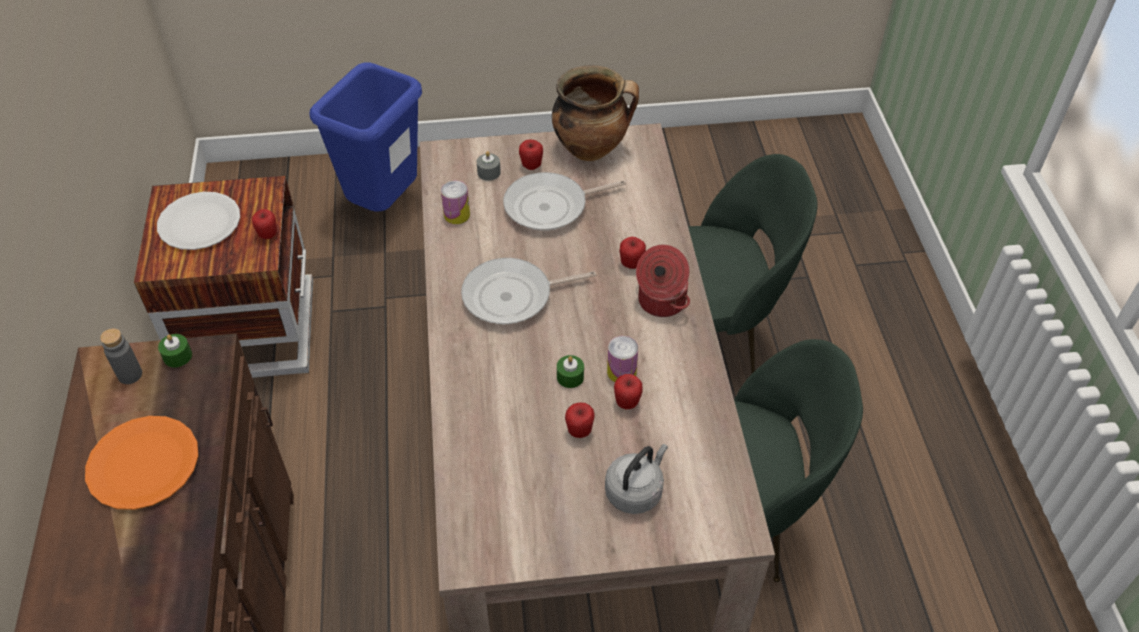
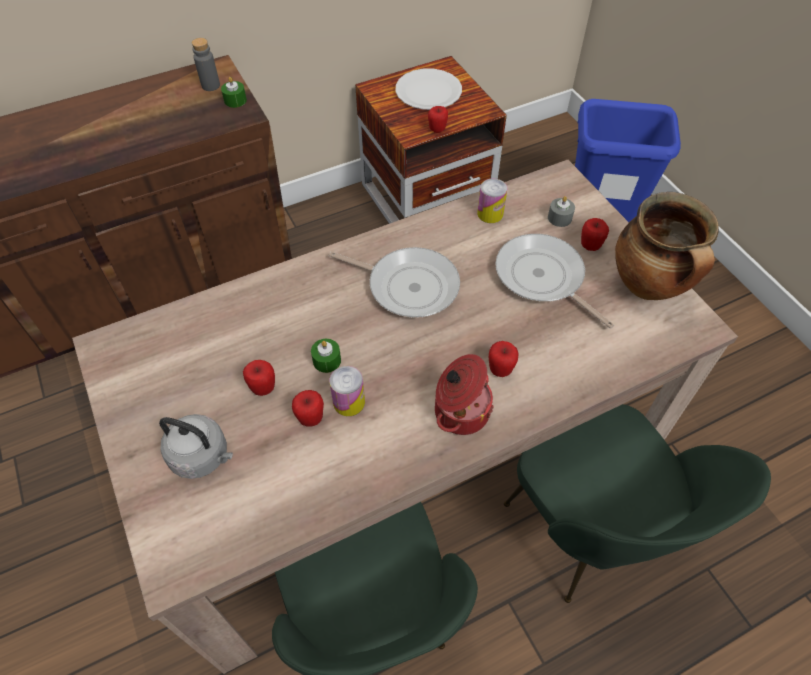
camera: 70 degrees right, 5 degrees up
(143, 464) = (132, 121): orange plate -> none
(512, 296) = (408, 286): frying pan -> frying pan turned 150 degrees clockwise

